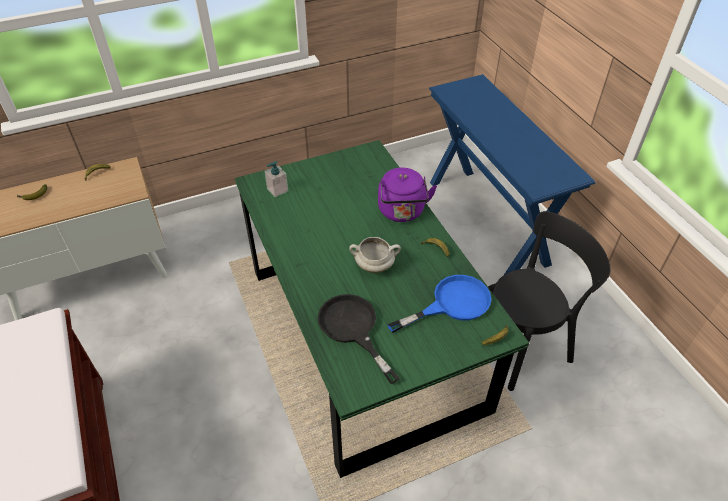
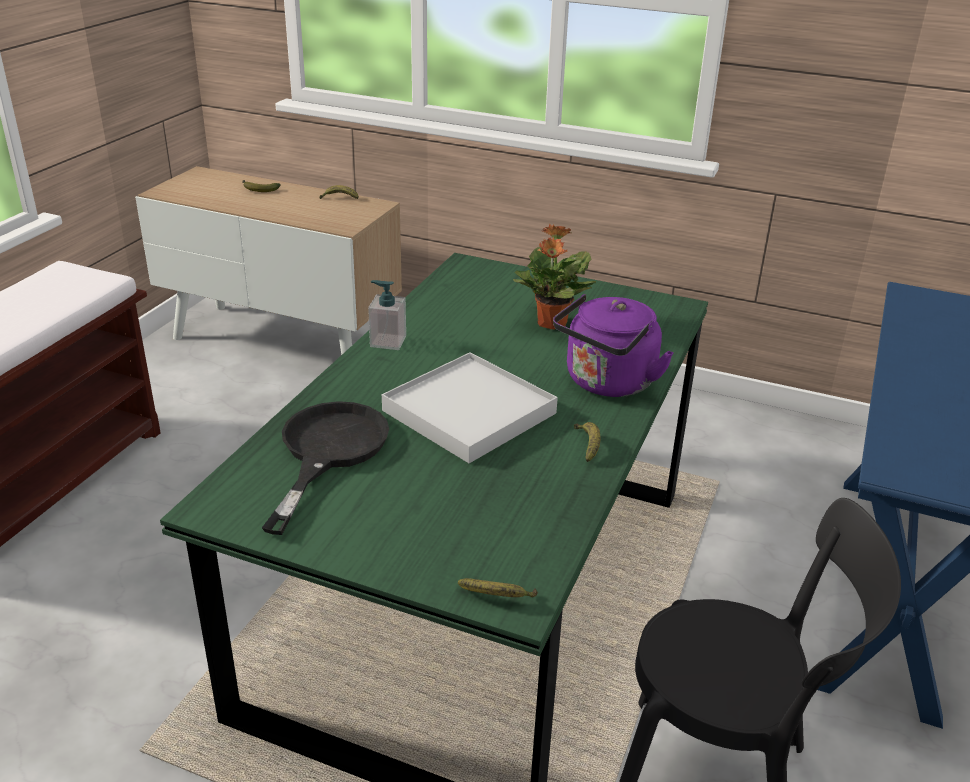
camera: 45 degrees right, 15 degrees down
(277, 190) = (482, 284): soap dispenser -> soap dispenser (388, 341)
(339, 194) = (551, 324): none -> potted plant
(375, 265) = (470, 412): white cooking pot -> white tray
(451, 304) = (501, 514): blue frying pan -> none

